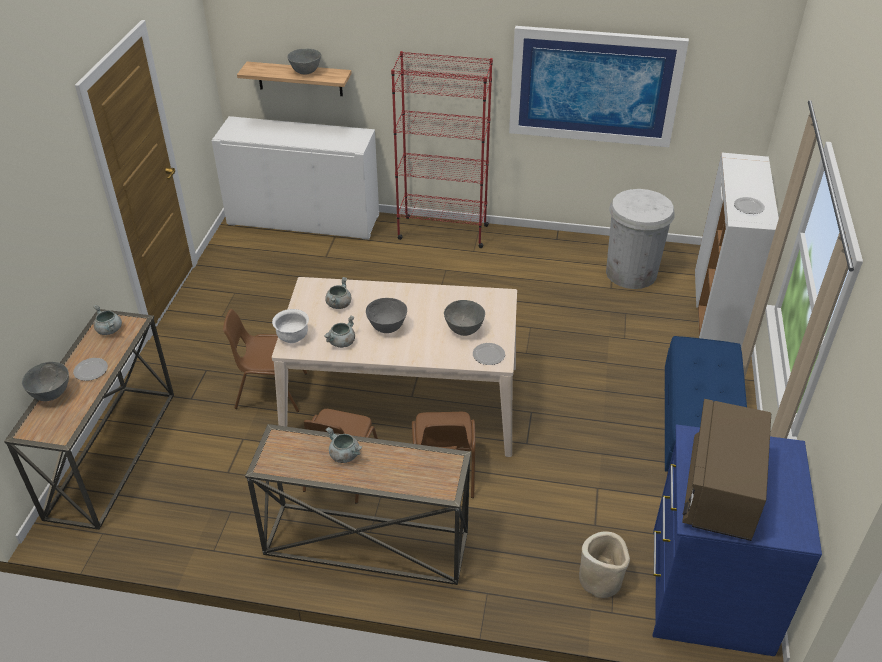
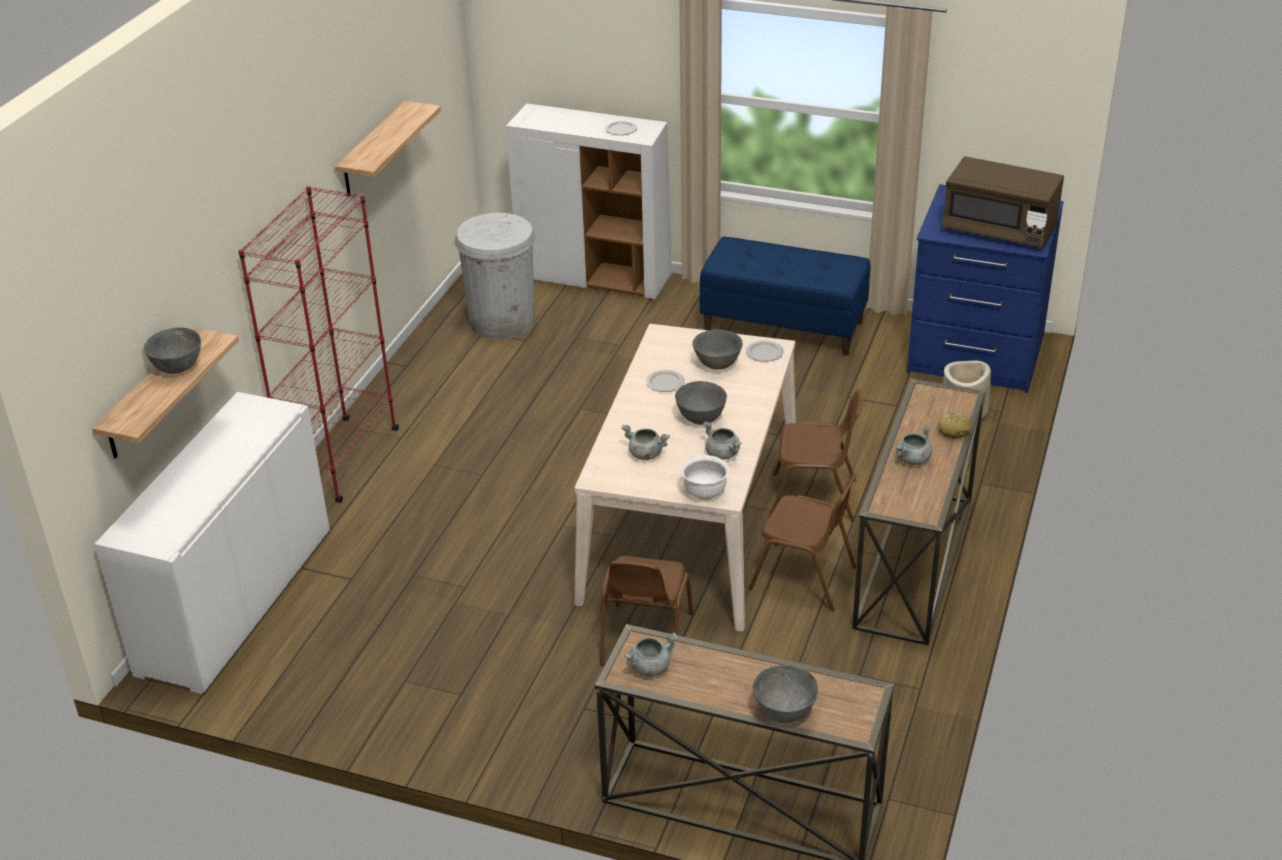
camera: 80 degrees left, 5 degrees down
(91, 370) = (737, 677): plate -> plate (665, 382)
(389, 482) = (954, 431): none -> bread
(594, 86) = (373, 150): picture -> shelf

